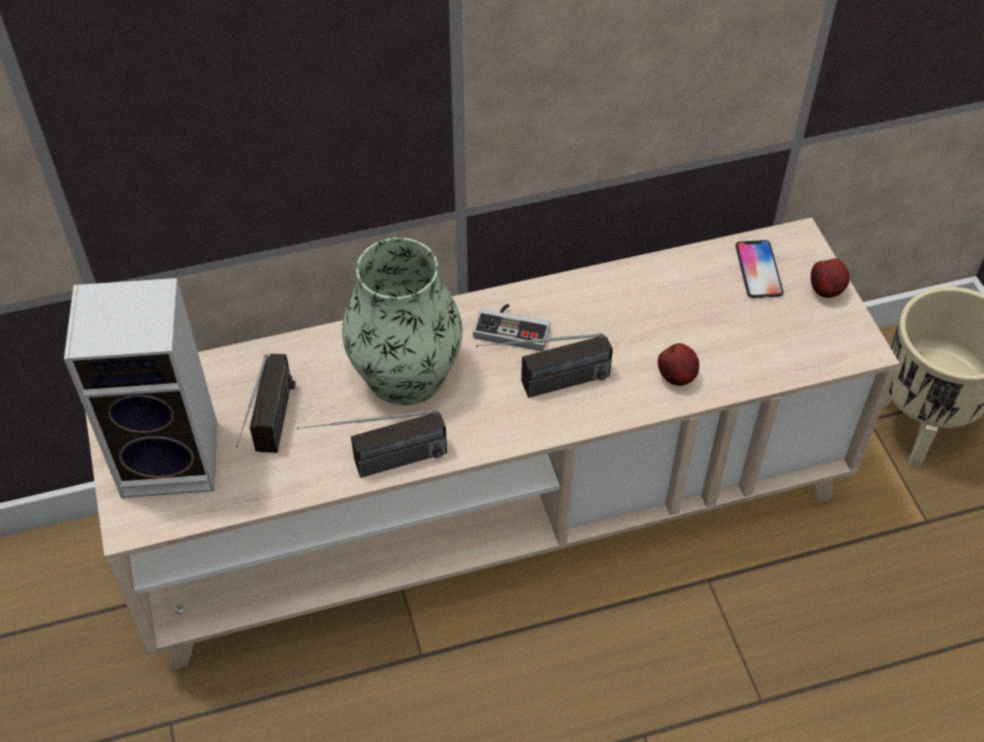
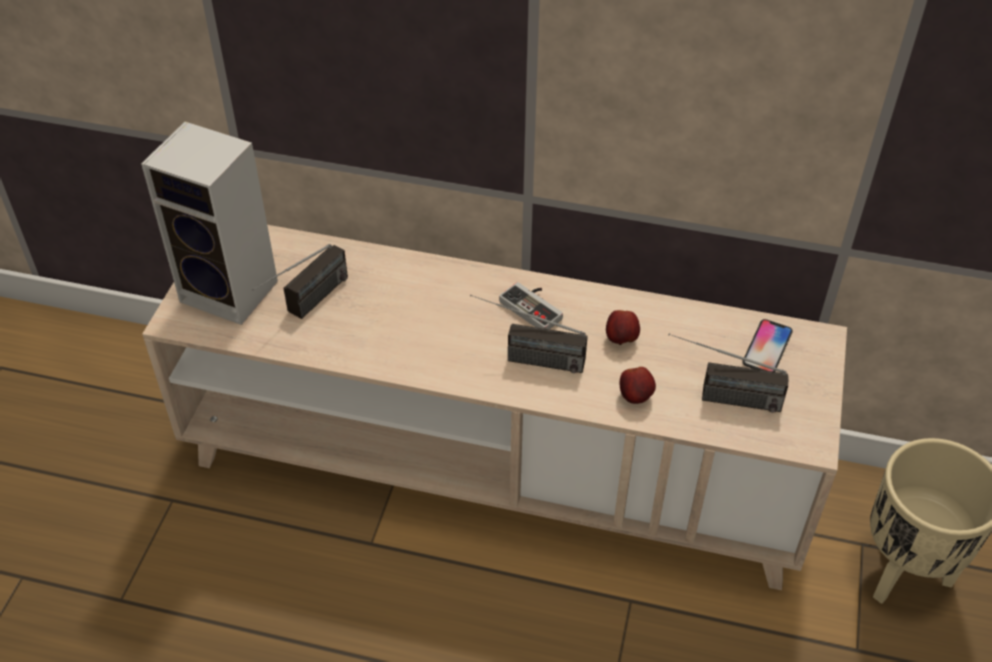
camera: 30 degrees right, 5 degrees down
(377, 465) = (362, 358): radio -> radio (720, 397)
(406, 373) = (431, 305): vase -> none
(826, 291) = (814, 387): apple -> apple (621, 339)

